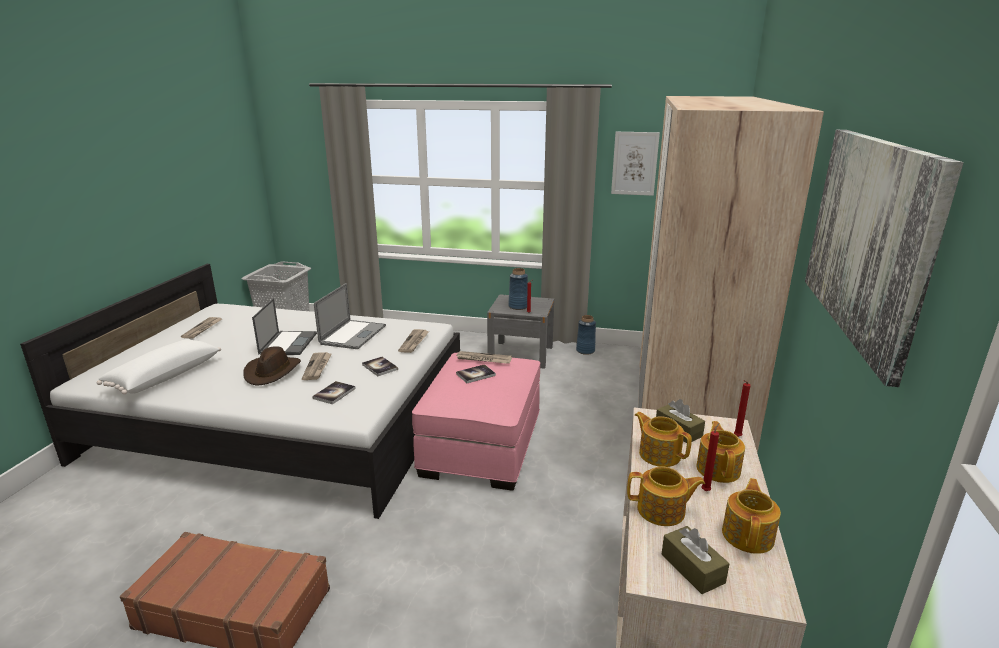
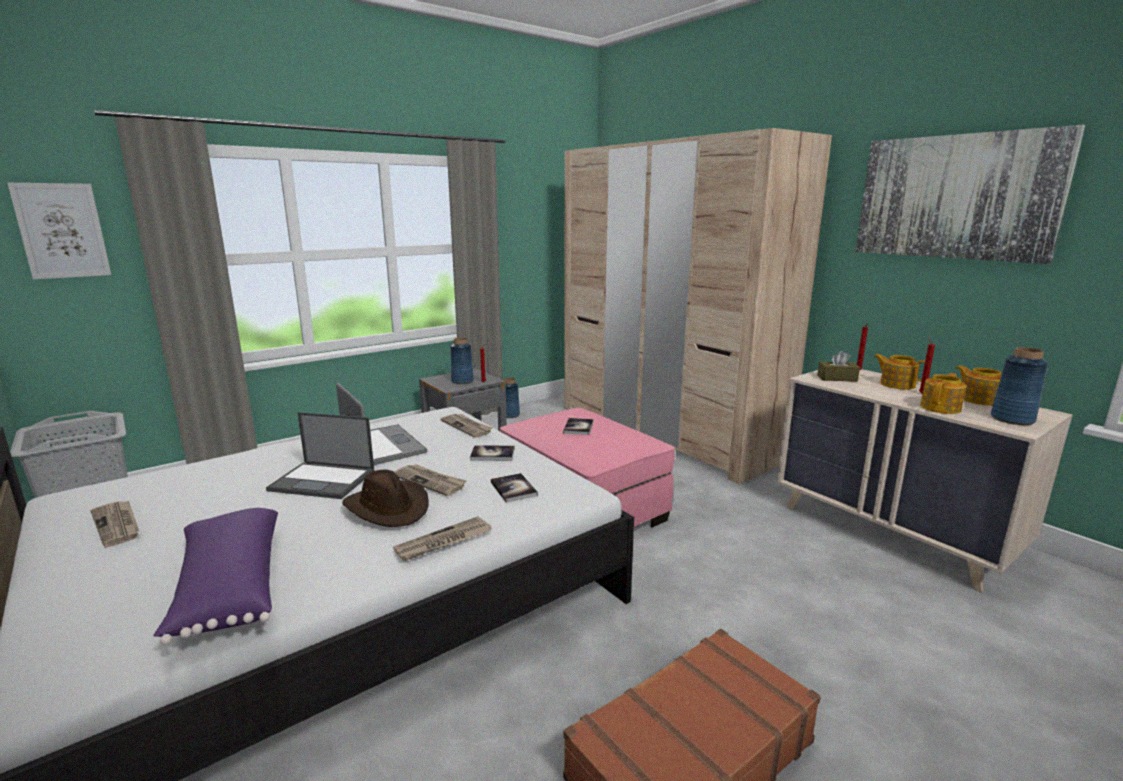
camera: 50 degrees left, 5 degrees down
(164, 376) = (228, 588): white pillow -> purple pillow
(288, 343) = (324, 480): laptop -> laptop turned 150 degrees clockwise
(483, 359) = (553, 417): newspaper -> newspaper (443, 542)
(634, 163) = (522, 219): picture -> picture (62, 231)
(659, 454) = (865, 390): teapot -> none
(692, 568) = (1012, 419): brown tissue box -> blue vase

